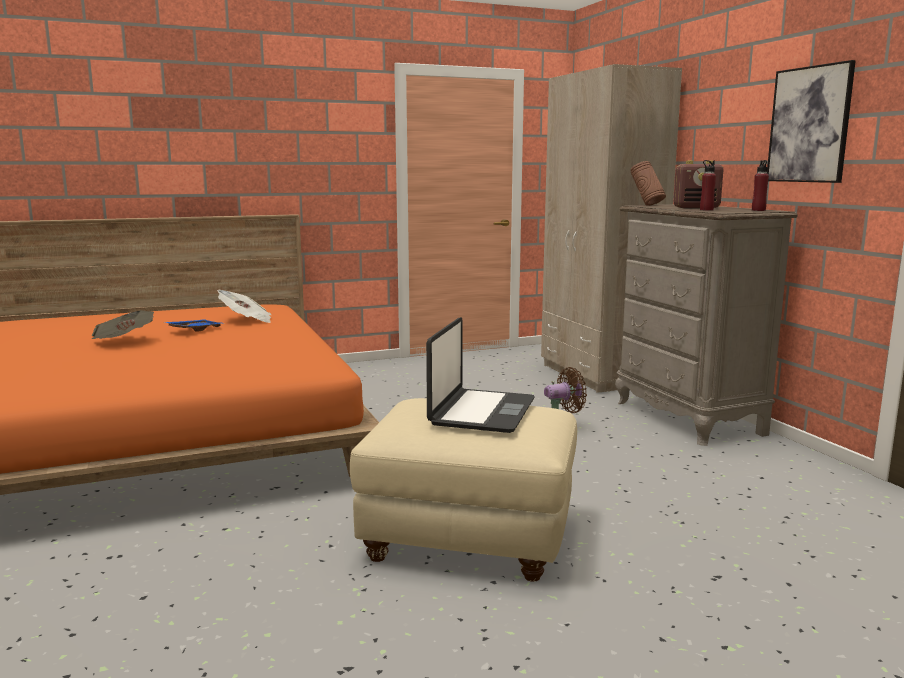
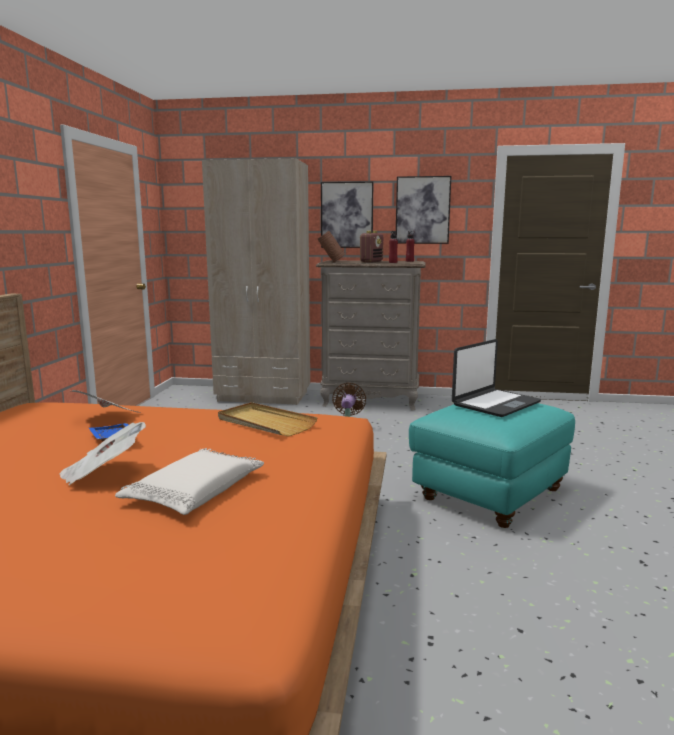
camera: 60 degrees left, 0 degrees up
(105, 362) = (195, 488): none -> white pillow
(274, 350) = (265, 423): none -> beige tray
(470, 536) = (490, 492): beige ottoman -> turquoise ottoman
(481, 412) = (495, 404): laptop -> laptop turned 90 degrees clockwise
(718, 137) = (347, 215): none -> picture

